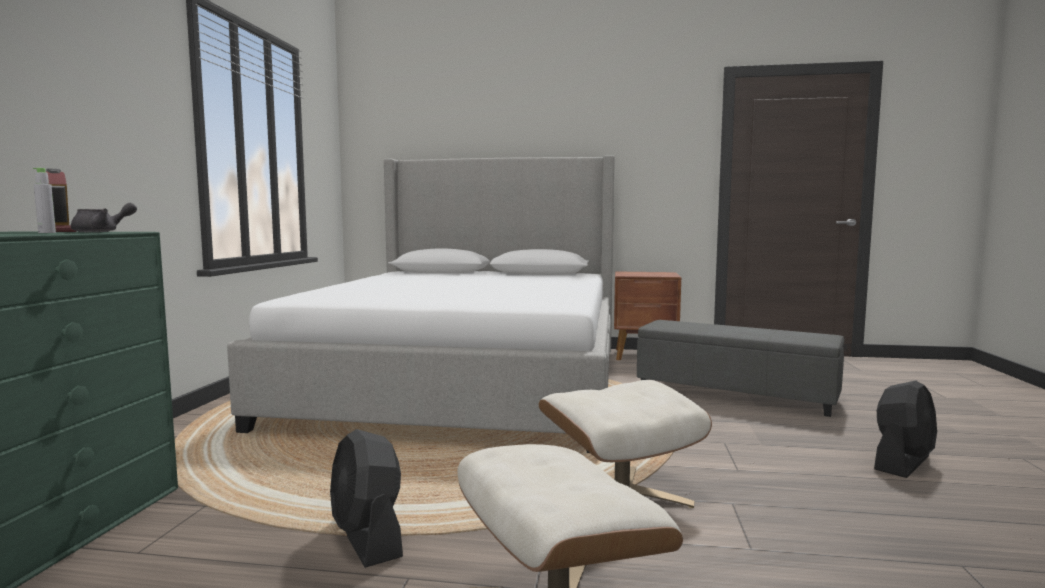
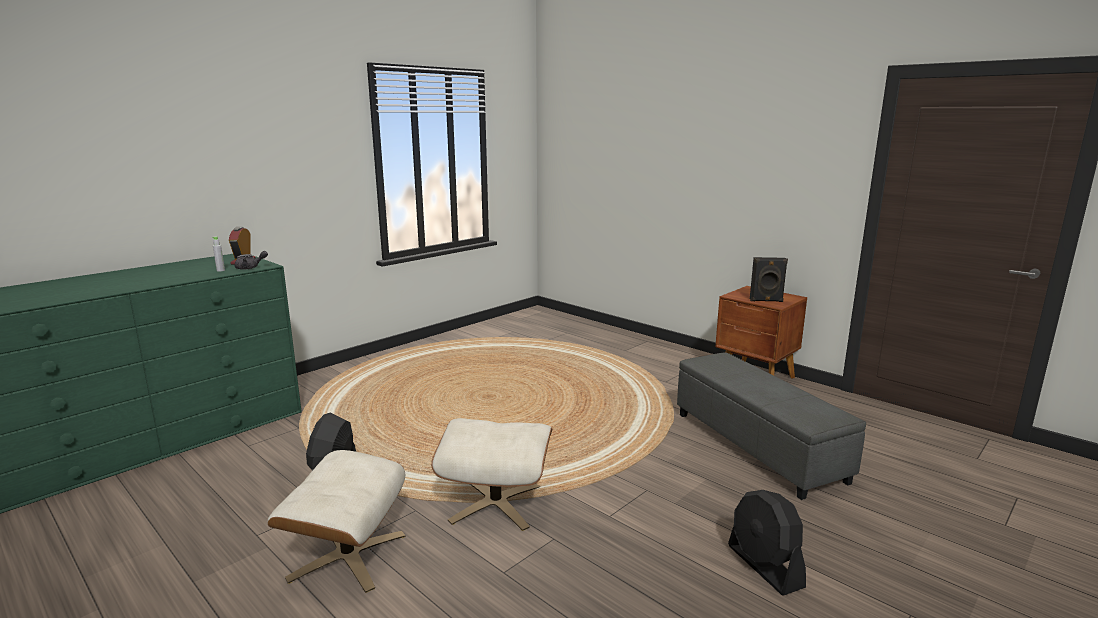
camera: 35 degrees right, 10 degrees up
(468, 381) = (557, 370): bed -> none
(656, 275) = (766, 300): none -> black speaker
(902, 462) = (764, 566): black fan -> black fan turned 75 degrees clockwise

